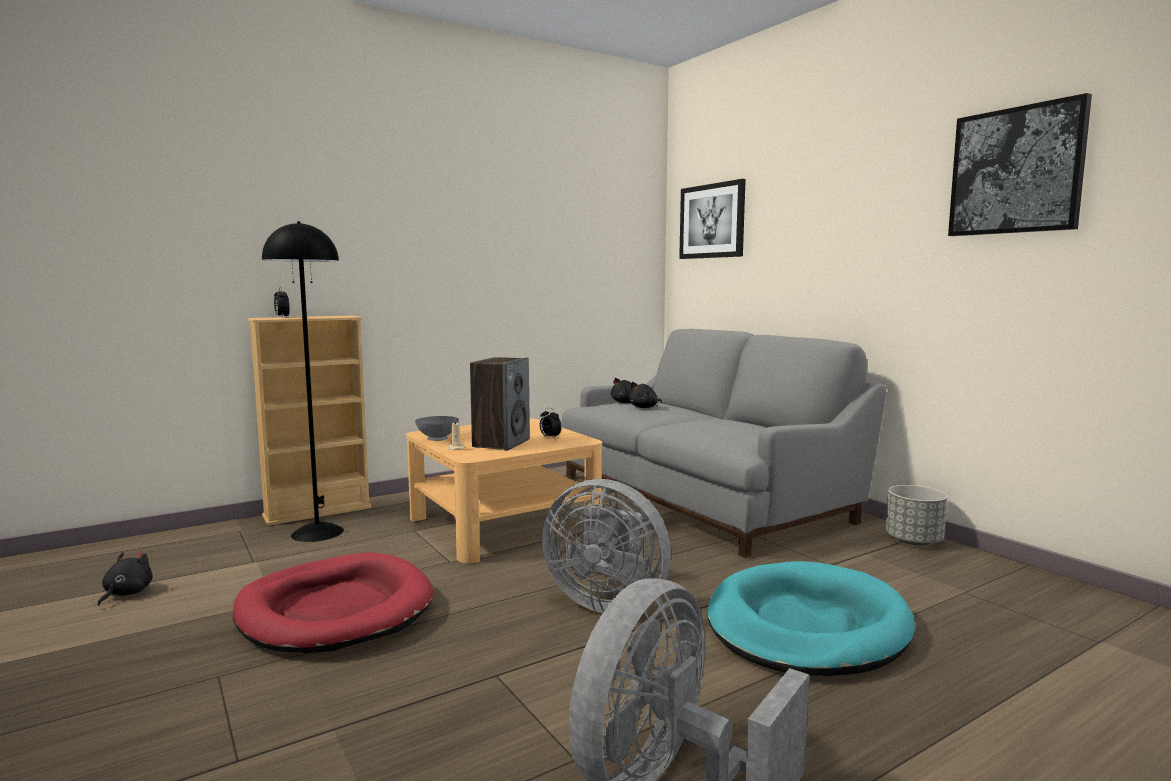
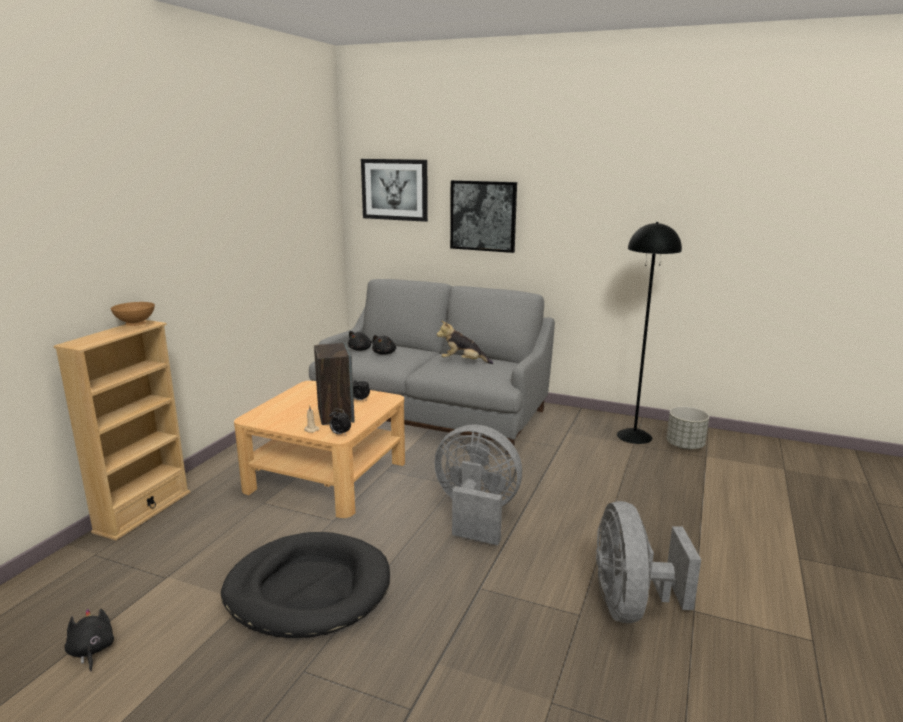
camera: 35 degrees left, 10 degrees up
(282, 317) = (91, 337): alarm clock -> alarm clock (340, 434)
(318, 532) = (179, 531): black floor lamp -> black floor lamp (634, 436)
(335, 316) = (135, 325): none -> brown bowl
(335, 610) = (308, 589): red dog bed -> black dog bed
(438, 440) = (279, 424): grey bowl -> none
(607, 602) = (476, 514): grey fan -> grey fan turned 150 degrees counterclockwise
(723, 424) = (463, 362): none -> plush toy
(806, 626) = (591, 492): turquoise dog bed -> none
(914, 541) = (581, 416): grey planter -> grey planter (685, 446)
(1016, 171) = (637, 186): picture -> picture (483, 216)

